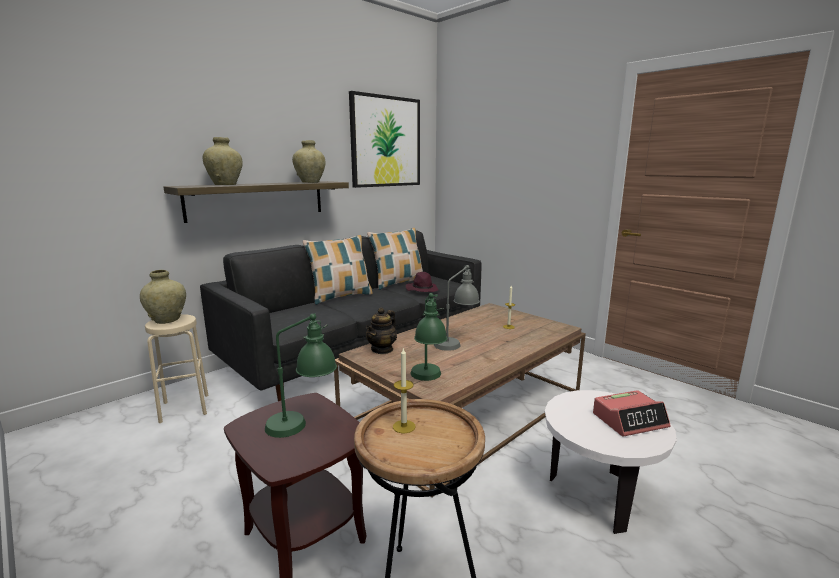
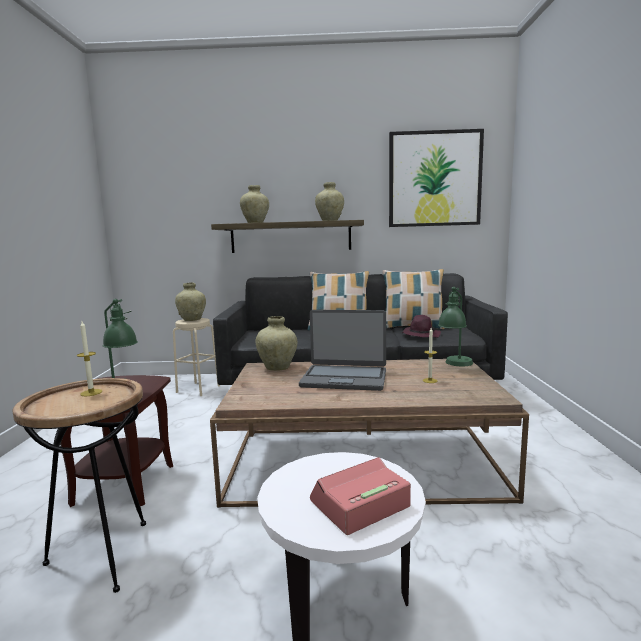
camera: 45 degrees right, 5 degrees down
(382, 349) = (277, 368): teapot -> beige vase
(428, 379) = (253, 395): green table lamp -> green table lamp (455, 365)
(456, 342) = (344, 378): grey table lamp -> laptop
(630, 420) = (359, 504): alarm clock -> alarm clock turned 120 degrees clockwise

